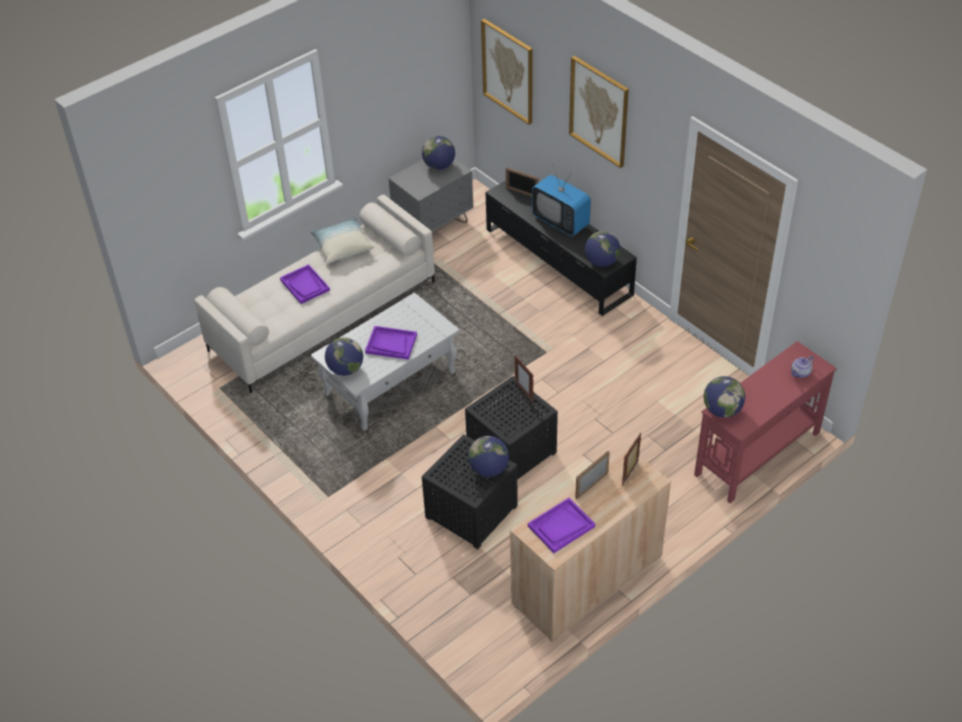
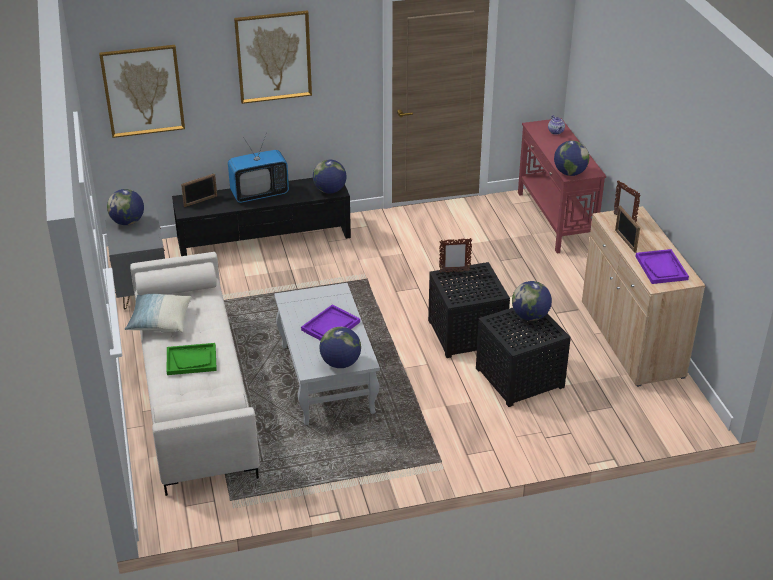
camera: 65 degrees left, 10 degrees down
(305, 285) = (191, 360): purple tray -> green tray

